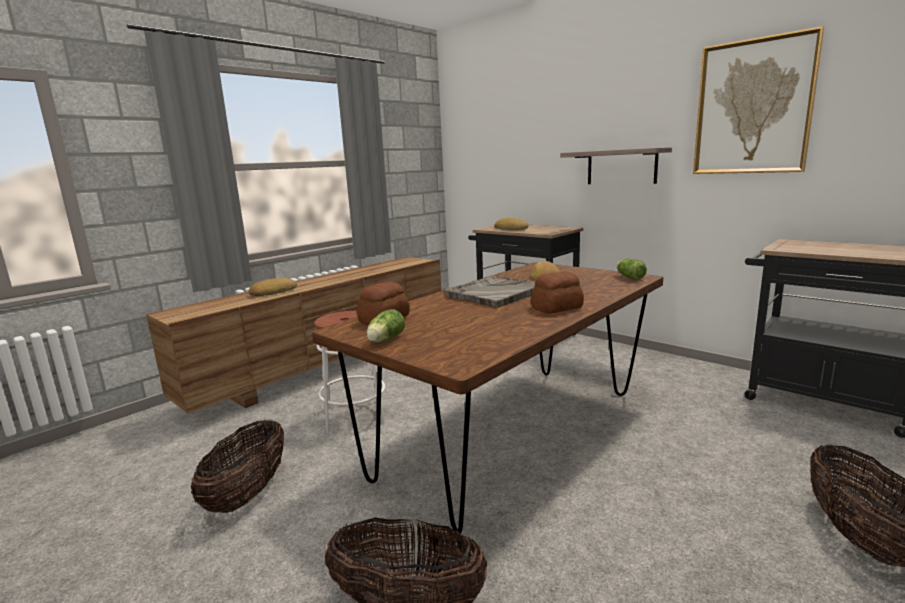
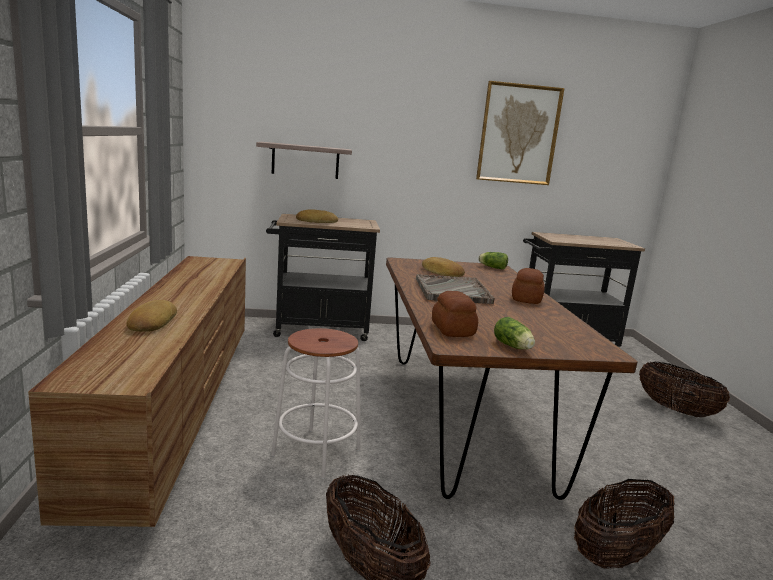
camera: 50 degrees left, 0 degrees up
(621, 167) = (415, 166): shelf -> shelf (305, 160)

